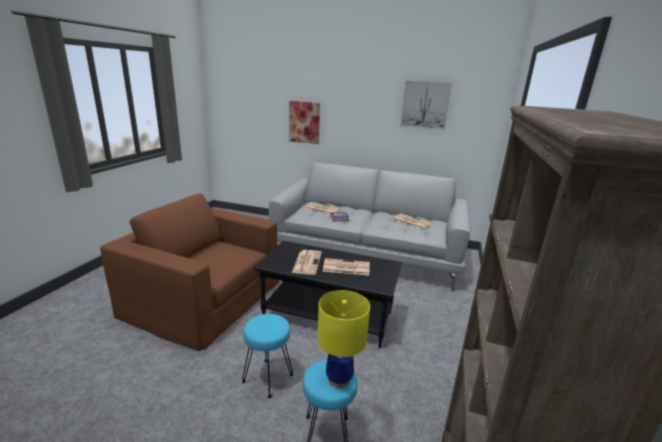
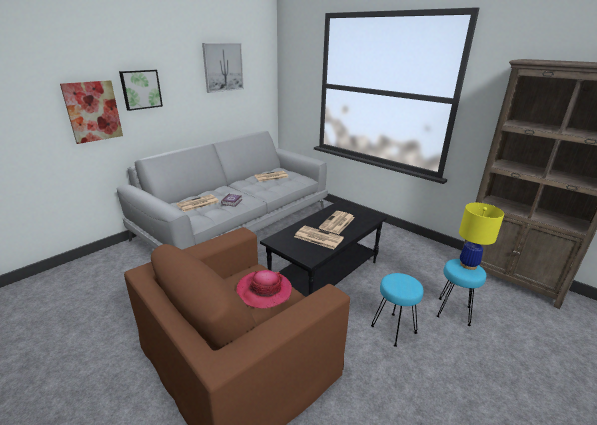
camera: 65 degrees left, 5 degrees up
(223, 259) = (264, 291): none -> hat
(340, 113) = (141, 89): none -> picture

